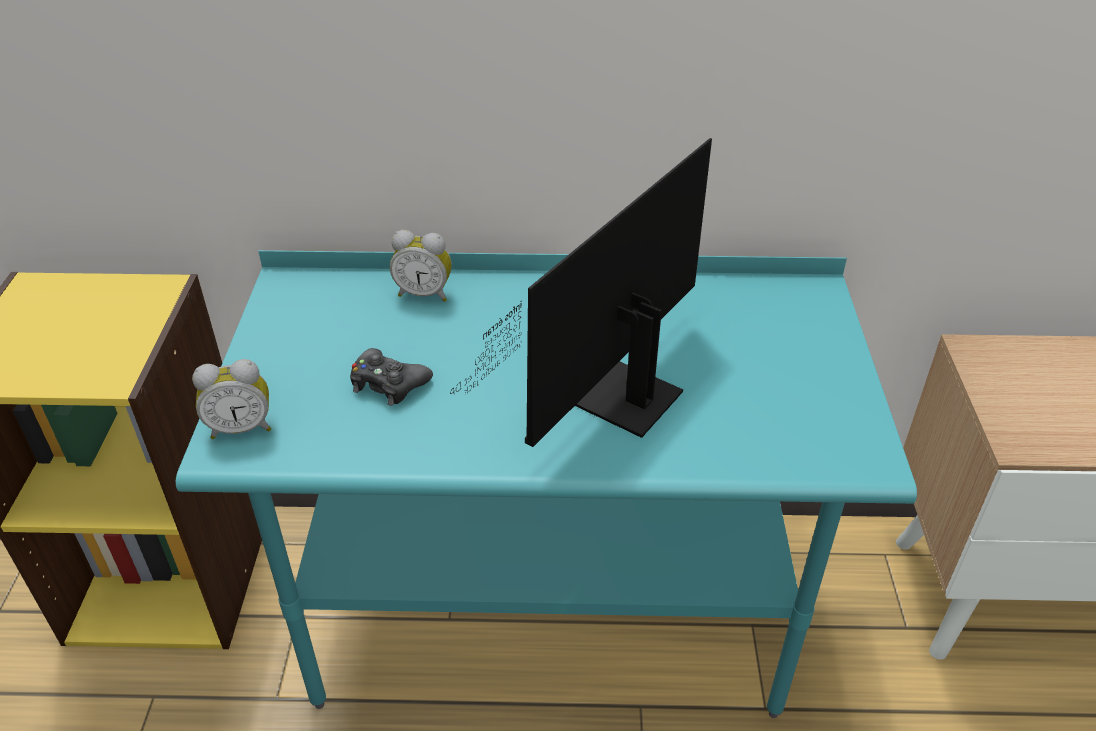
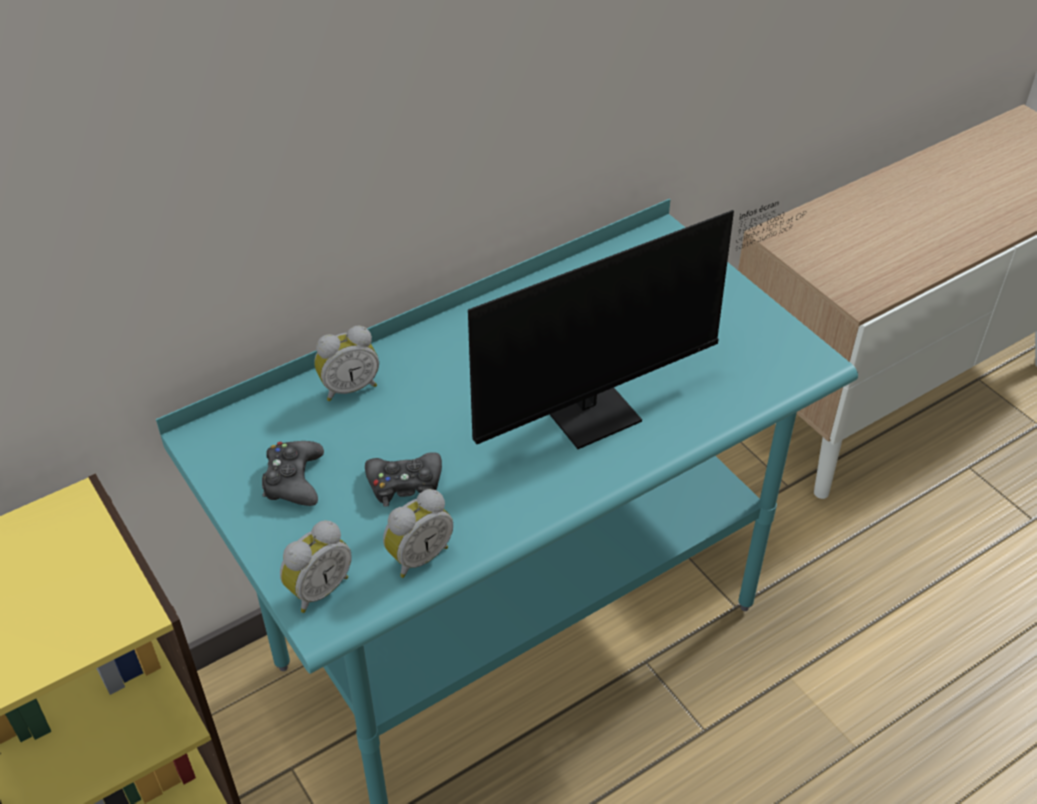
camera: 35 degrees left, 5 degrees up
(312, 340) = (293, 480): none -> black game controller
(339, 443) = (418, 556): none -> alarm clock
(616, 405) = (604, 408): monitor -> monitor turned 120 degrees counterclockwise

